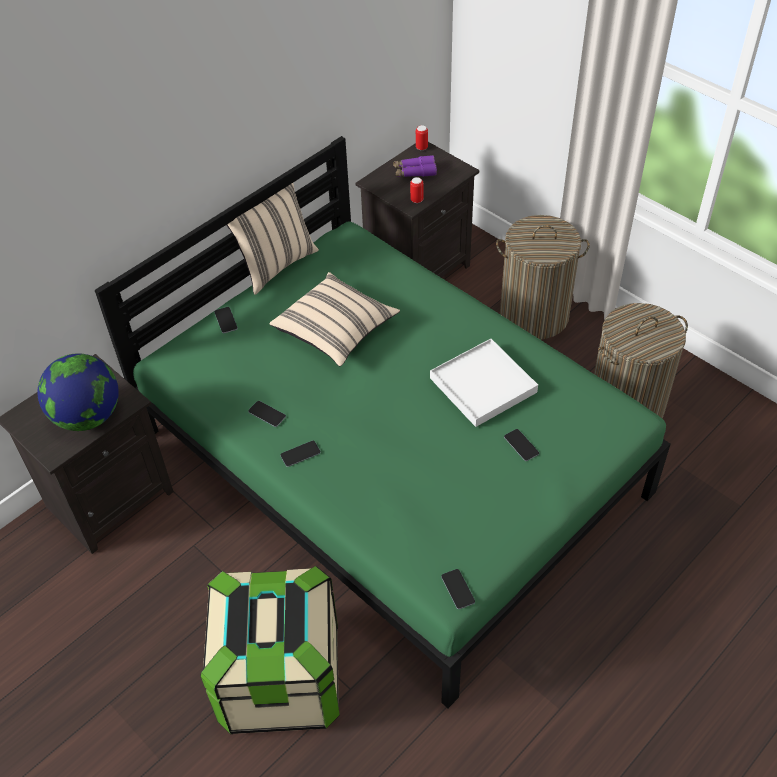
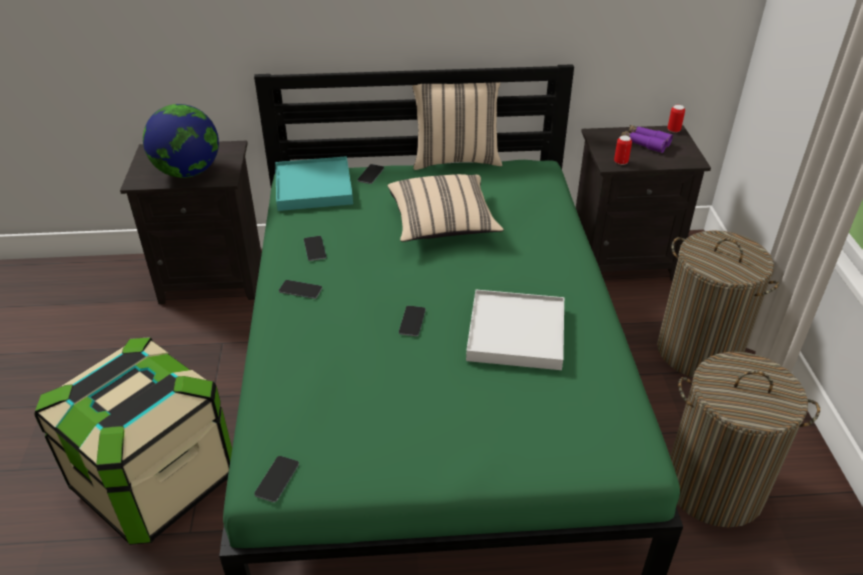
camera: 40 degrees right, 10 degrees down
(193, 361) = (313, 187): none -> turquoise tray
(521, 445) = (490, 404): phone -> phone (412, 321)

